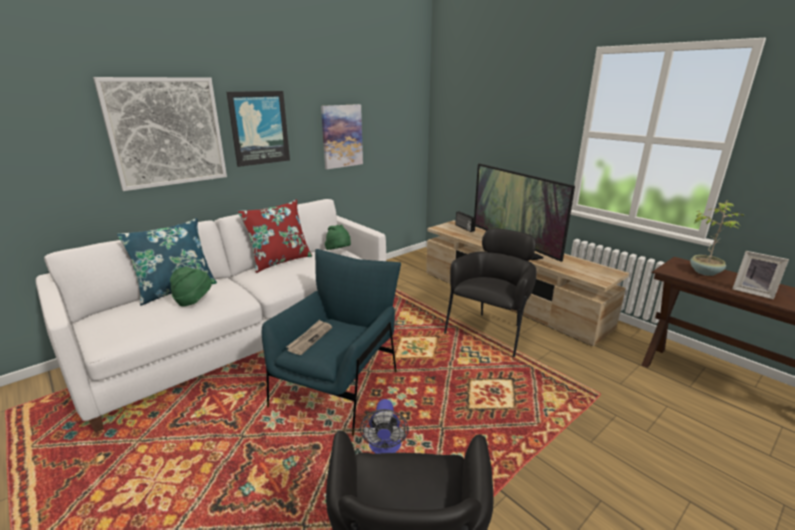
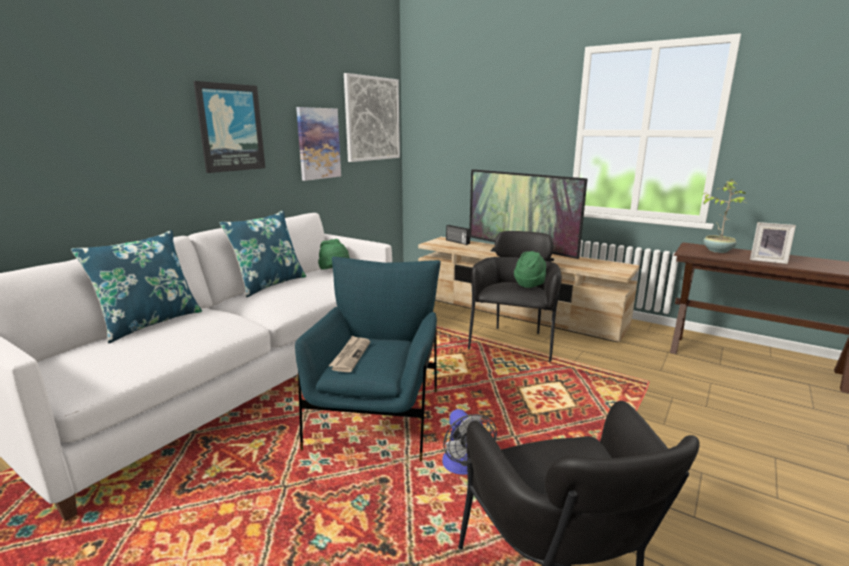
camera: 15 degrees left, 5 degrees down
(167, 132) = (121, 125): picture -> picture (372, 119)
(194, 300) = (184, 330): green hat -> green hat (529, 284)
(280, 261) = (269, 284): red pillow -> blue pillow

